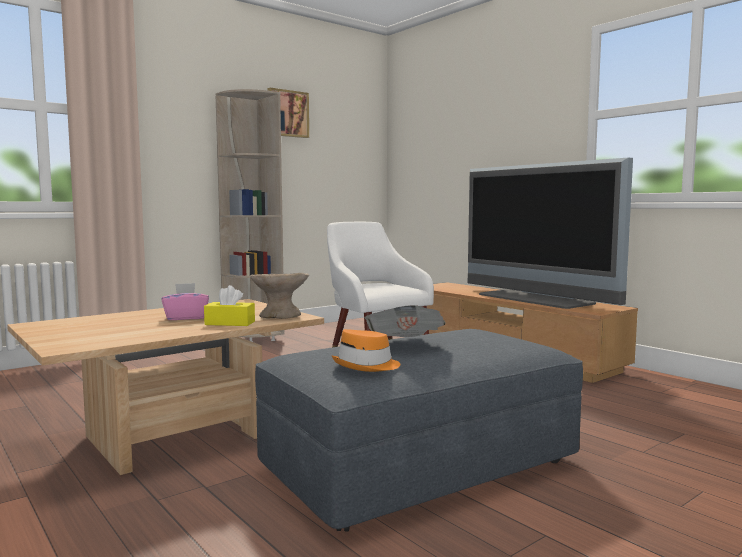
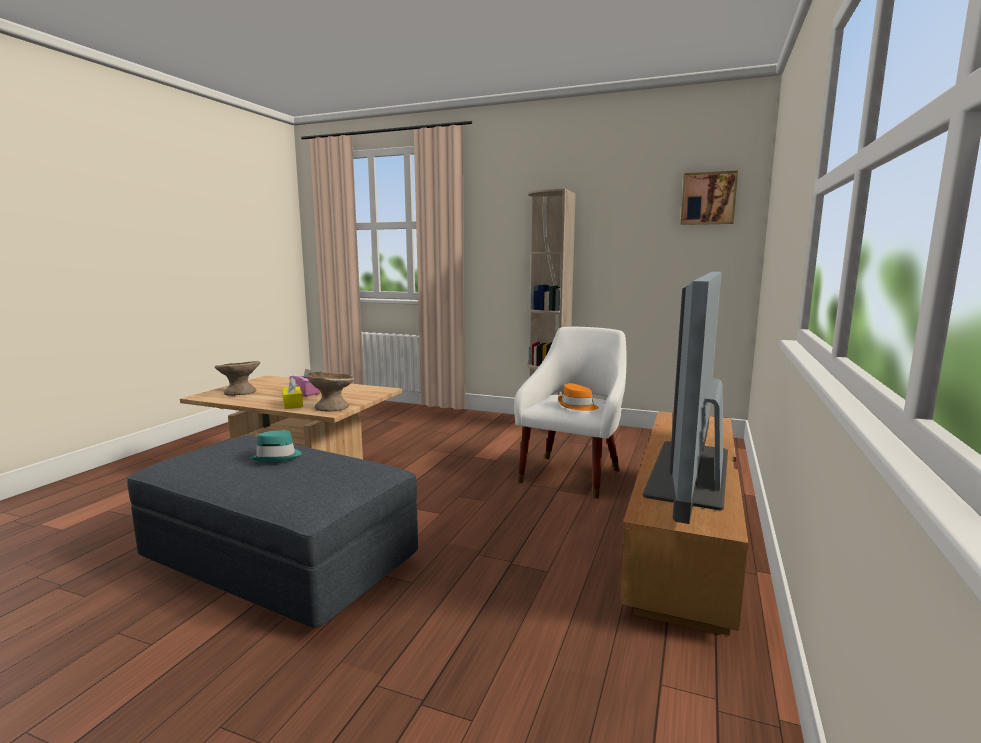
camera: 60 degrees right, 5 degrees up
(96, 335) = (240, 392): none -> beige bowl
(287, 113) = (614, 203): picture -> picture (708, 198)
(367, 366) = (200, 459): orange hat -> orange hat (577, 406)
(405, 345) = (277, 457): newspaper -> turquoise hat

